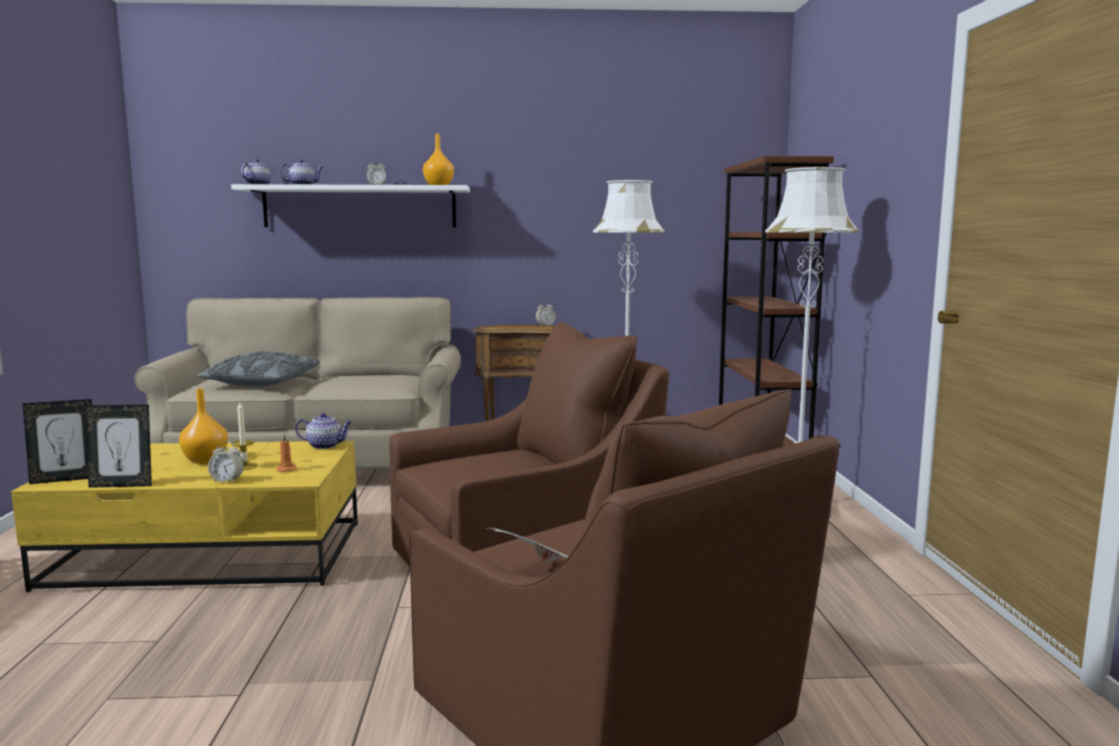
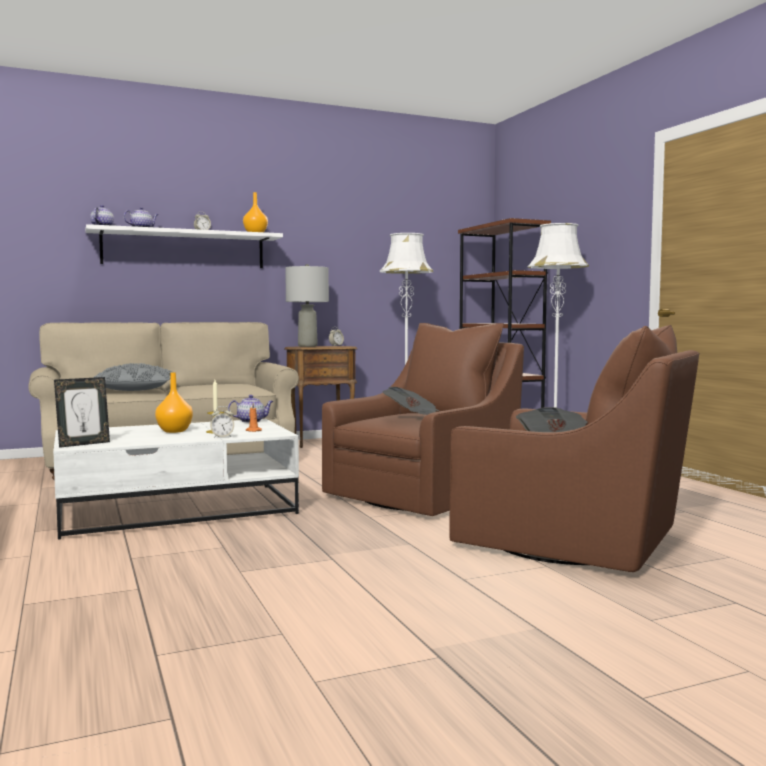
camera: 20 degrees left, 5 degrees down
(122, 485) = (143, 443): picture frame -> none
(211, 554) = (178, 509): yellow coffee table -> white coffee table
(491, 470) = (414, 419): none -> newspaper
(504, 326) = (307, 346): none -> grey table lamp

